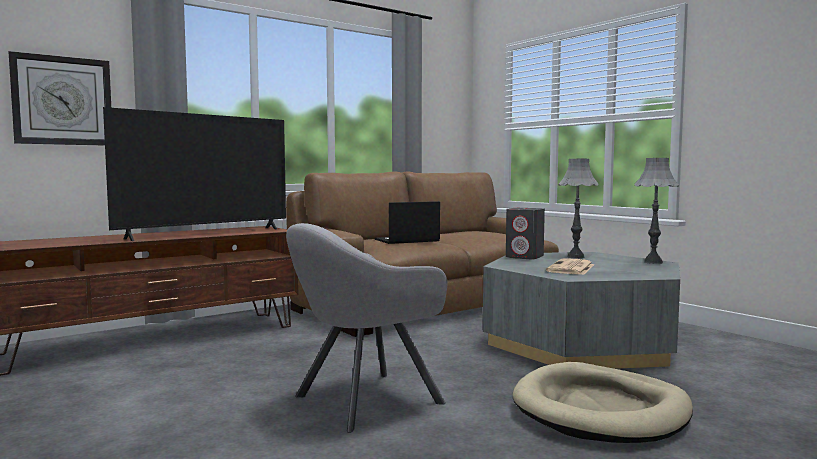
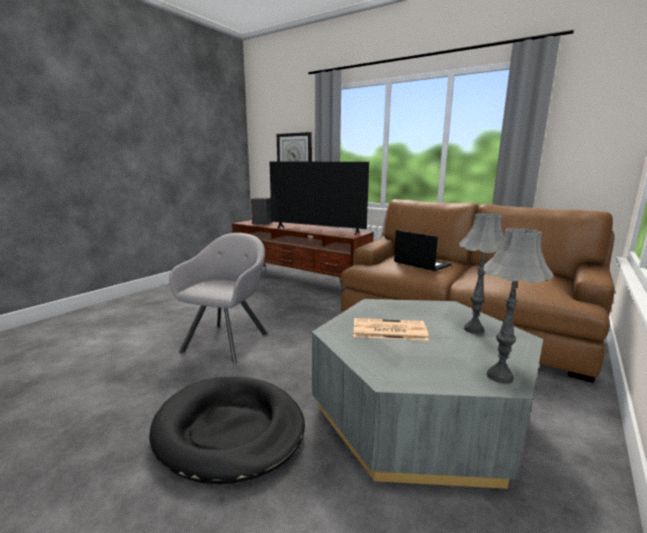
camera: 70 degrees right, 10 degrees up
(362, 401) = (228, 340): grey armchair -> grey armchair turned 75 degrees clockwise
(525, 257) = (437, 308): grey speaker -> grey speaker (262, 223)
(601, 410) = (230, 430): beige dog bed -> black dog bed

